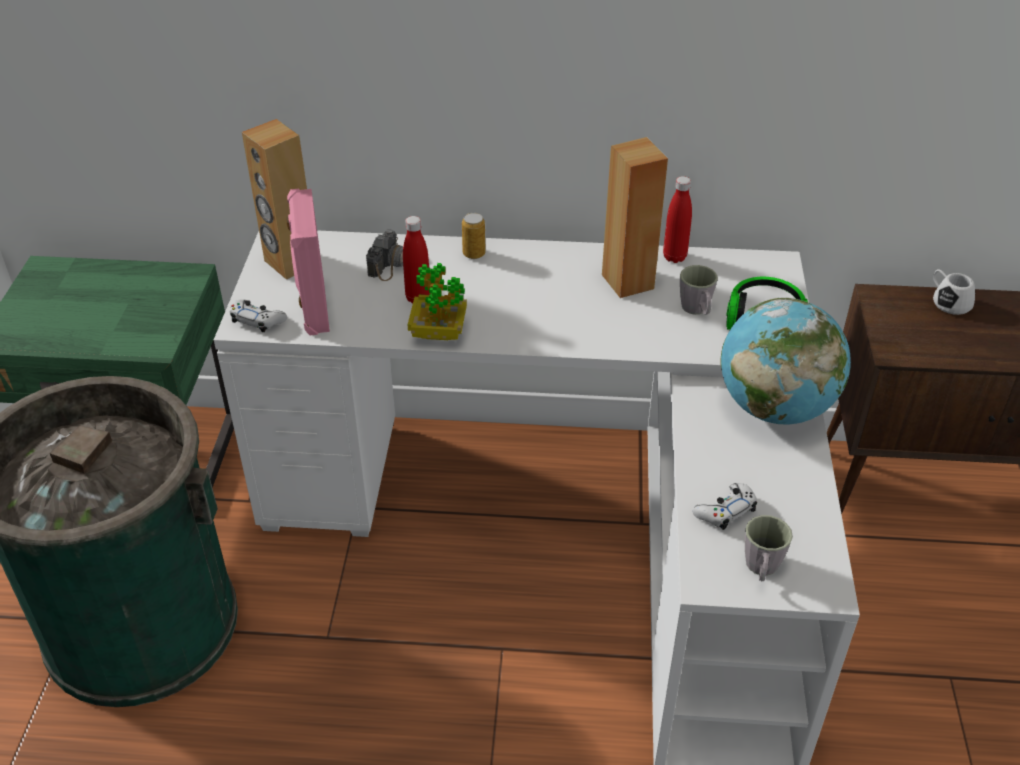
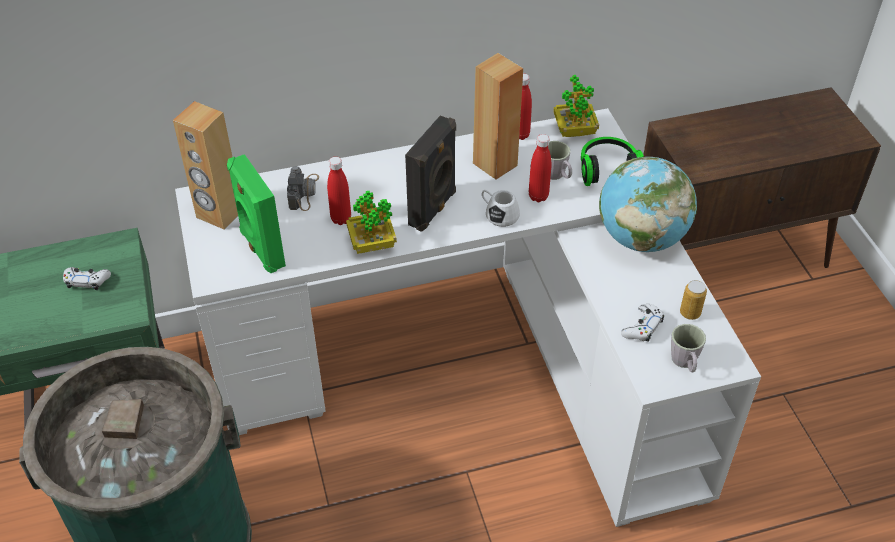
camera: 20 degrees left, 5 degrees up
(257, 320) = (220, 271): white game controller -> white game controller (87, 281)
(313, 308) = (261, 249): pink speaker -> green speaker
(474, 254) = (365, 169): can -> can (690, 313)
(529, 312) = (434, 209): none -> black speaker
(662, 328) = (538, 196): none -> red bottle
(744, 267) = (574, 131): none -> potted plant
(948, 301) = (718, 120): white mug -> white mug (498, 214)

